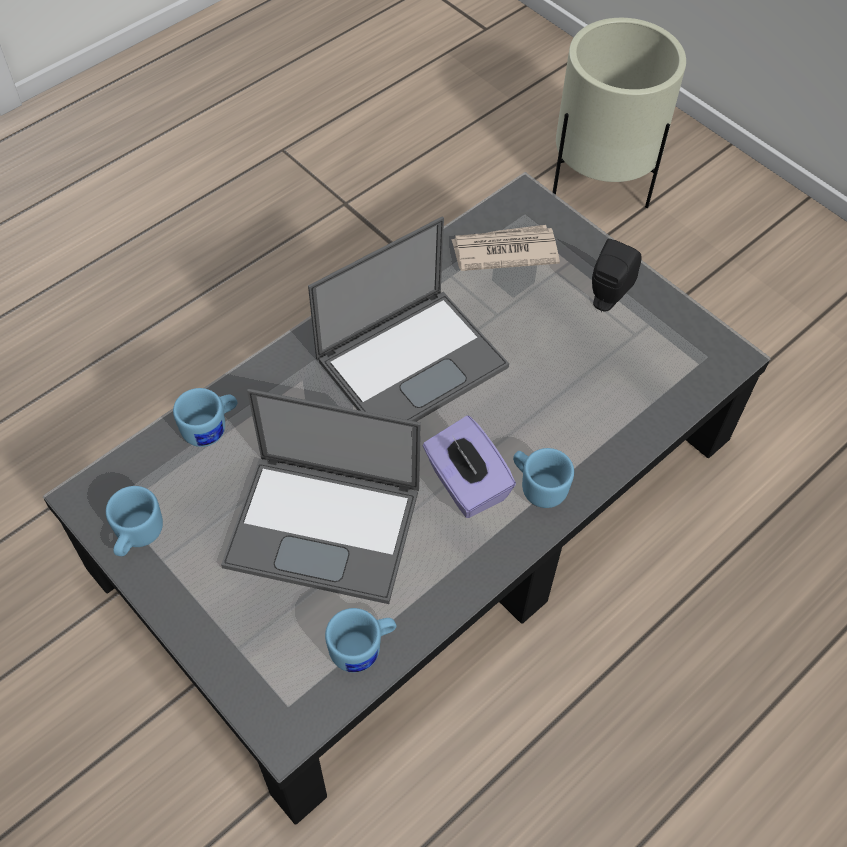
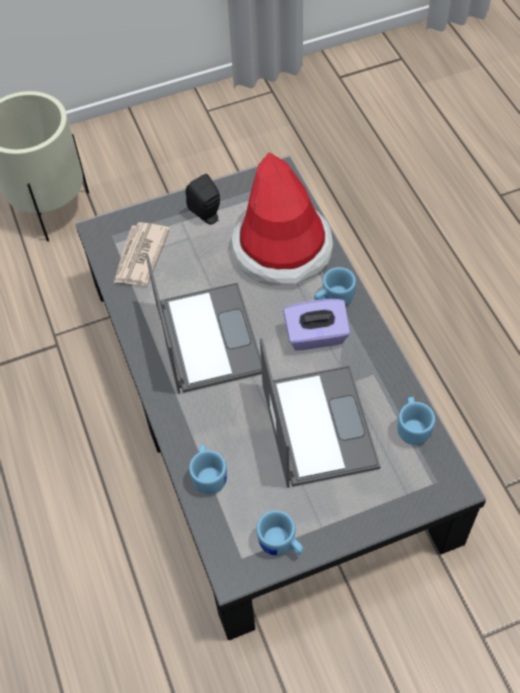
camera: 65 degrees left, 0 degrees up
(326, 526) = (318, 424): laptop -> laptop turned 45 degrees counterclockwise
(594, 400) = (282, 249): none -> hat

